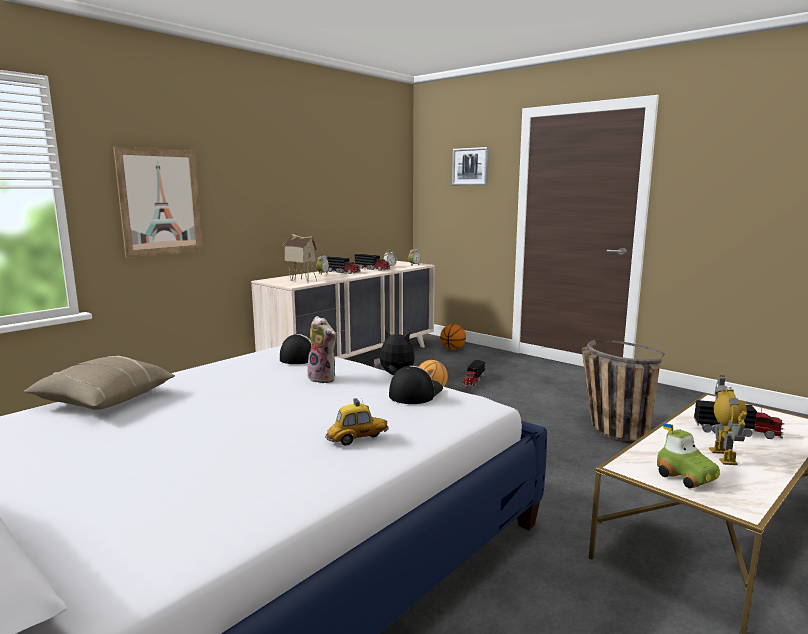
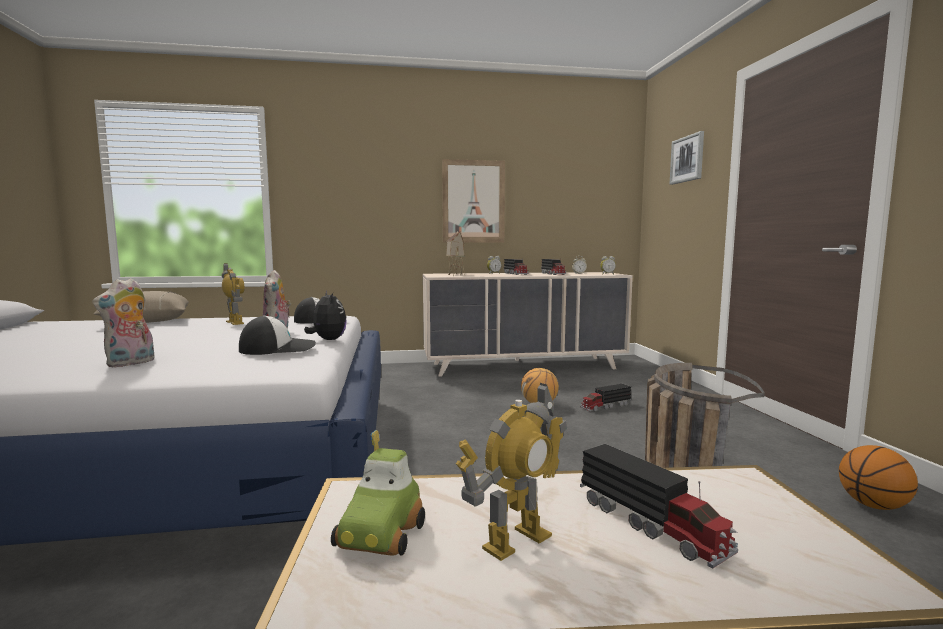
camera: 40 degrees right, 5 degrees down
(160, 202) = (343, 200): picture -> picture (473, 201)
(226, 377) = (235, 322): none -> toy robot
(357, 439) = (131, 363): toy car -> plush toy
(453, 349) = (644, 376): basketball -> basketball (873, 505)

